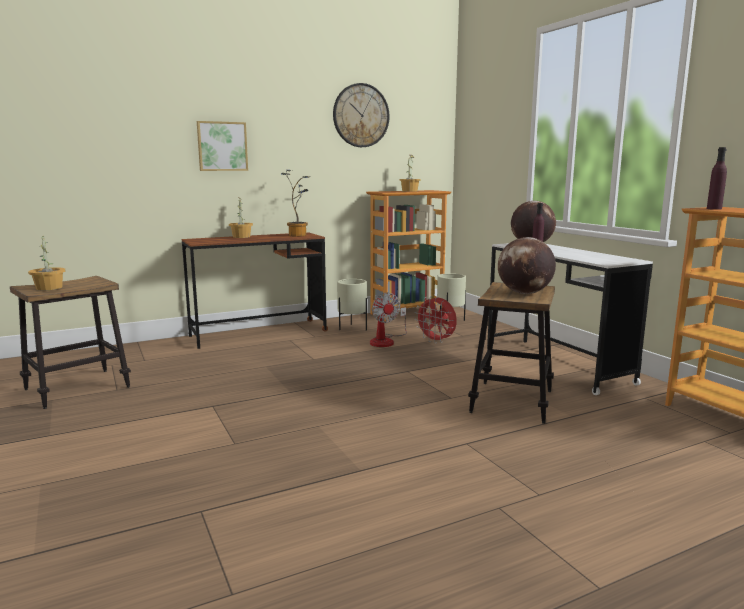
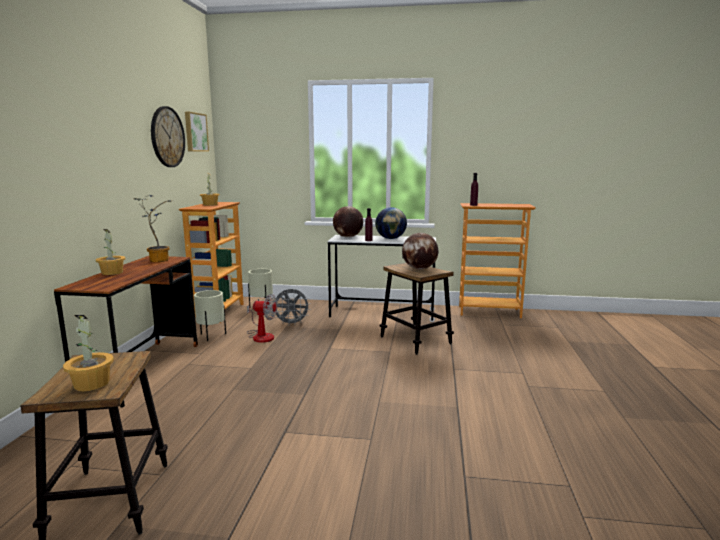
camera: 55 degrees left, 0 degrees up
(222, 146) = (76, 173): picture -> picture (195, 132)
(436, 341) = (292, 323): red fan -> grey fan
(575, 253) = (390, 238): none -> globe

